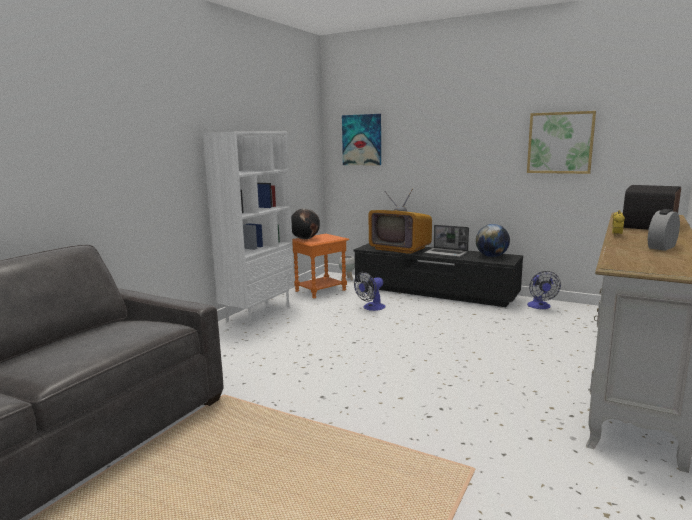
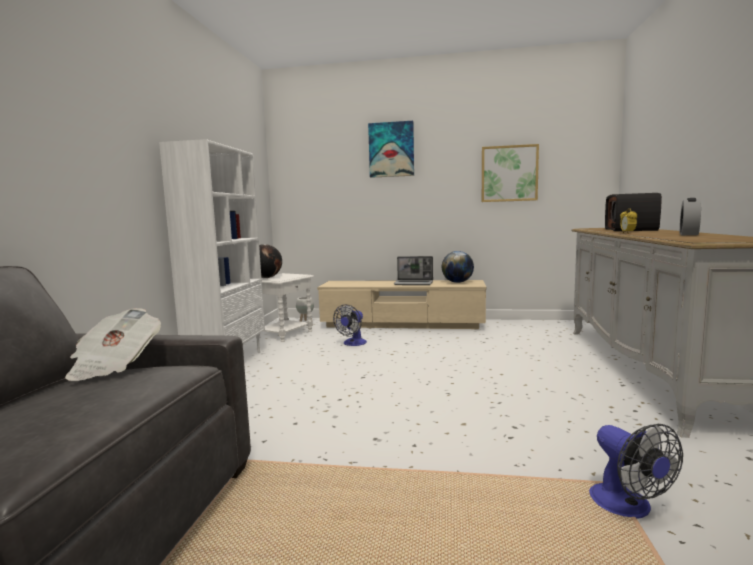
camera: 20 degrees left, 5 degrees down
(132, 318) = (114, 365): none -> newspaper
(320, 290) = (284, 334): orange side table -> white side table
(362, 140) = (313, 176): picture -> picture (391, 149)
(400, 248) = (364, 283): television -> none
(434, 292) = (402, 324): black tv stand -> beige tv stand
(540, 307) = (507, 325): fan -> fan (628, 507)

